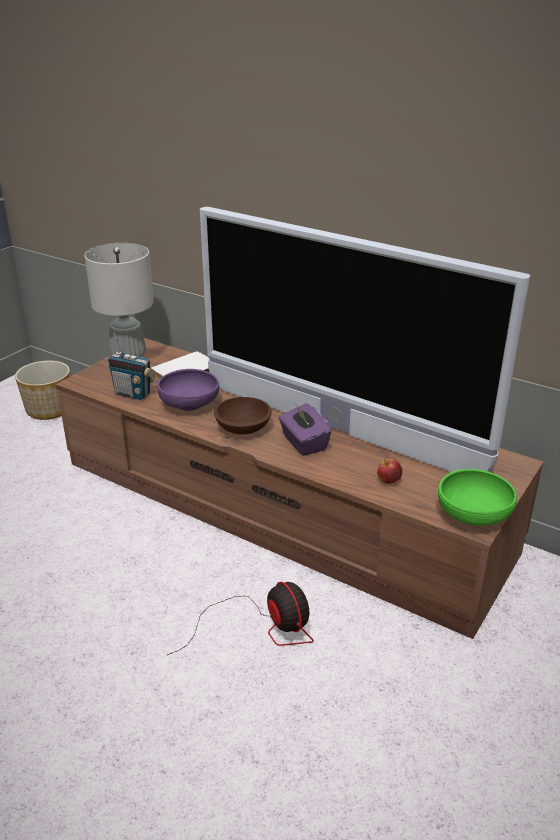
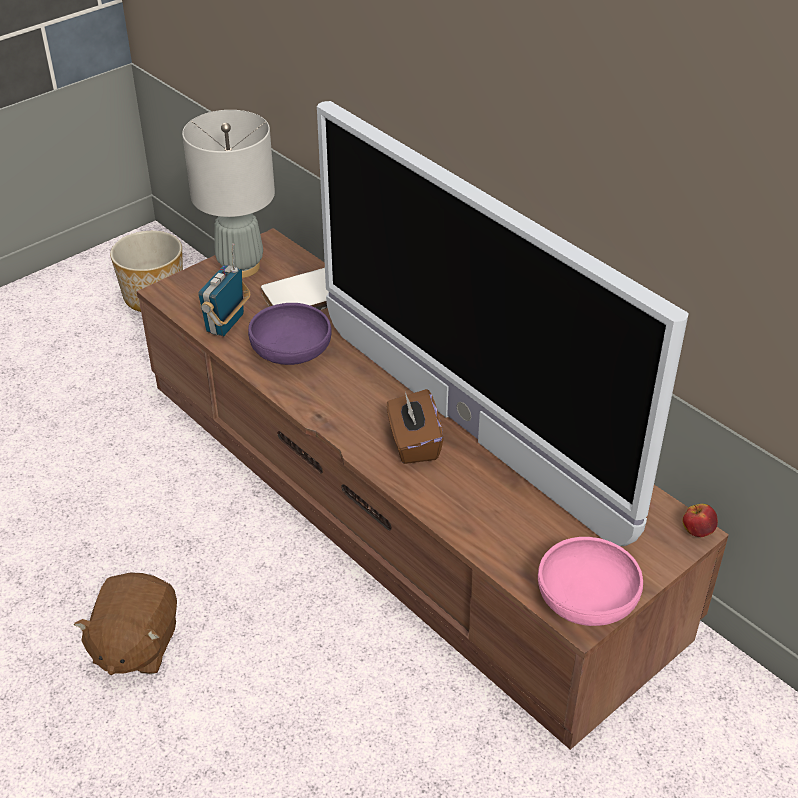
camera: 15 degrees right, 10 degrees up
(115, 636) = (135, 645): none -> brown plush toy
(133, 394) = (226, 324): radio -> radio turned 75 degrees clockwise
(244, 428) = (346, 405): brown bowl -> none
(262, 627) = (311, 673): fan -> none
(303, 443) = (413, 443): purple tissue box -> brown tissue box
(388, 481) = (498, 525): apple -> apple (697, 531)
(473, 515) = (586, 601): green bowl -> pink bowl

